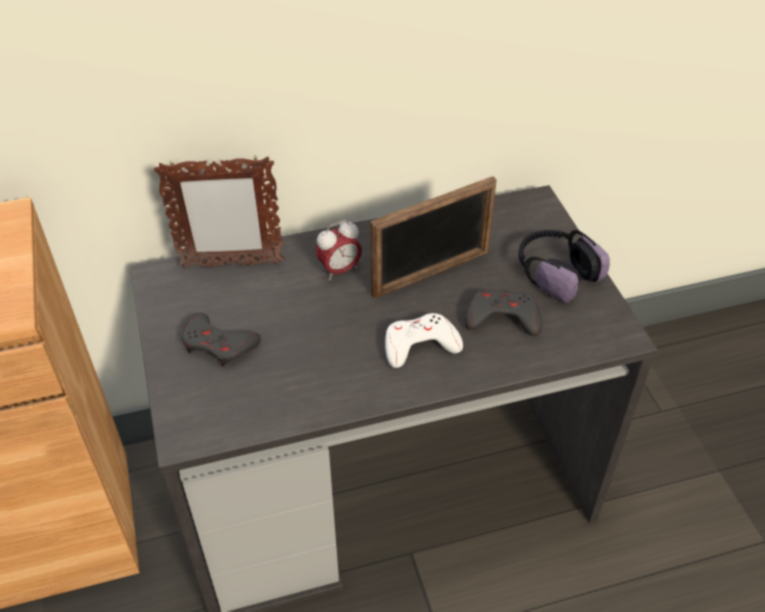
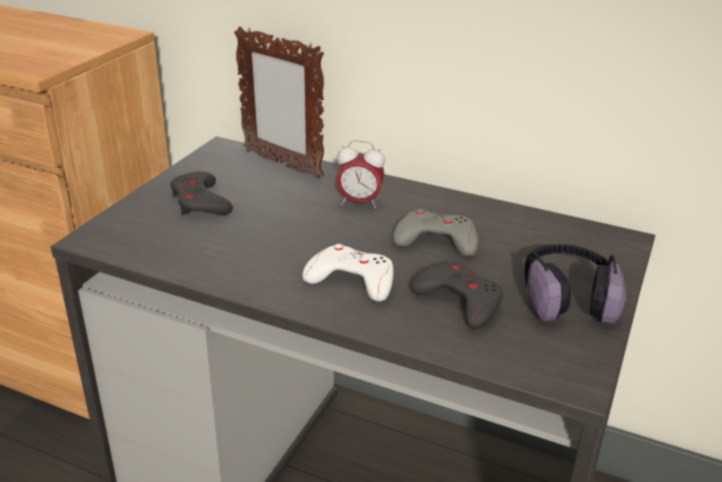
camera: 40 degrees right, 15 degrees down
(431, 273) = (436, 240): picture frame -> grey game controller

